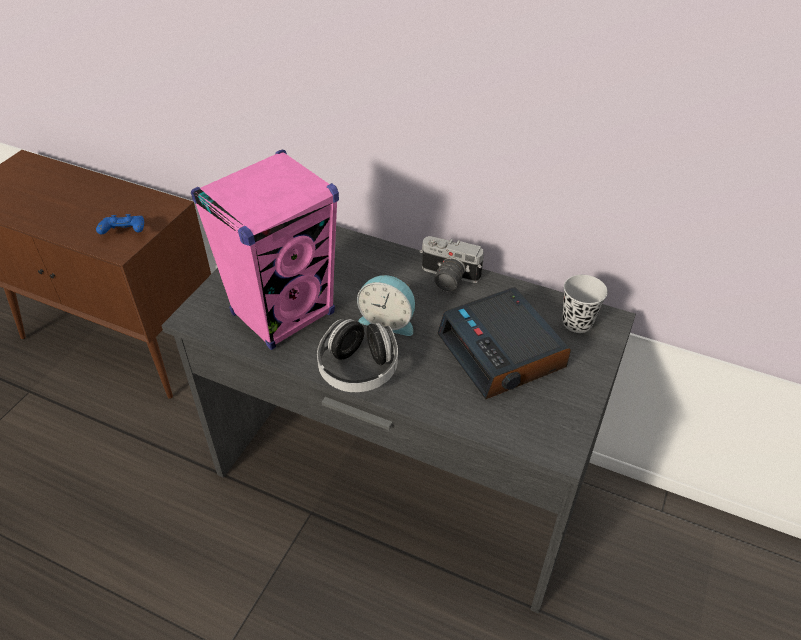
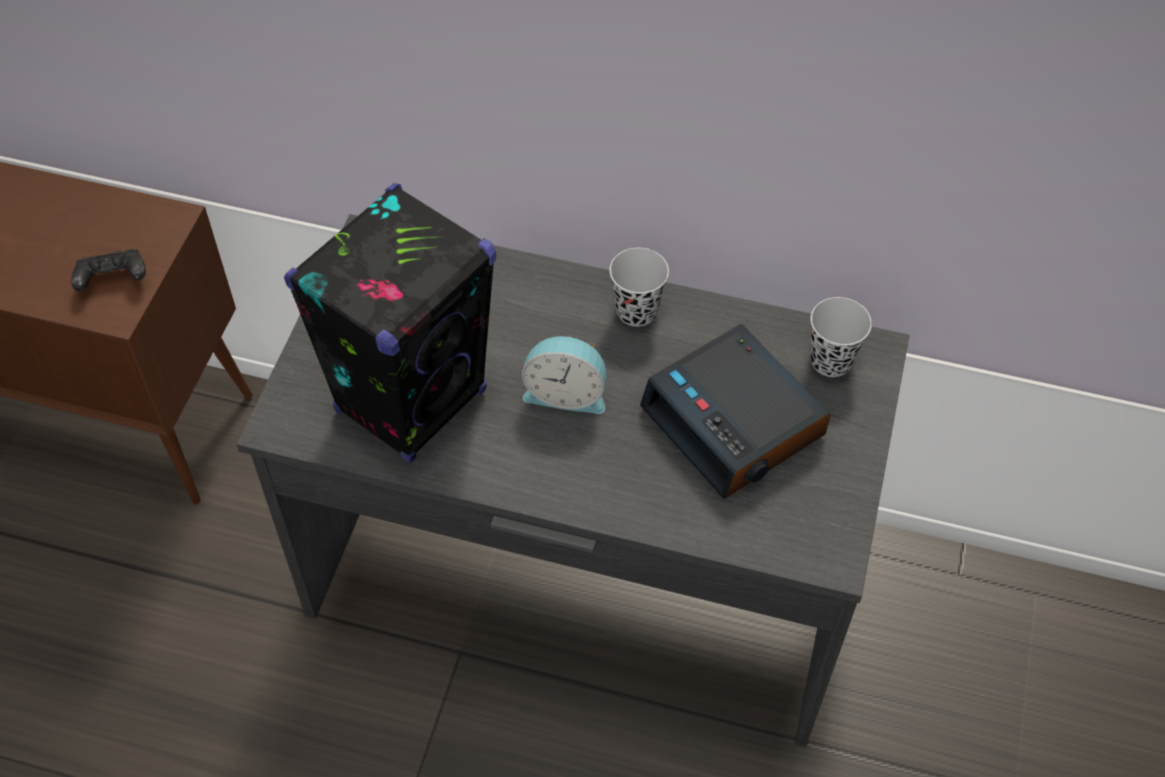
camera: 10 degrees left, 10 degrees up
(124, 233) = (113, 280): blue game controller -> black game controller
(283, 313) = (411, 401): pink speaker -> black speaker
(358, 370) = (541, 477): headphones -> none
(447, 279) = (636, 311): camera -> black cup

